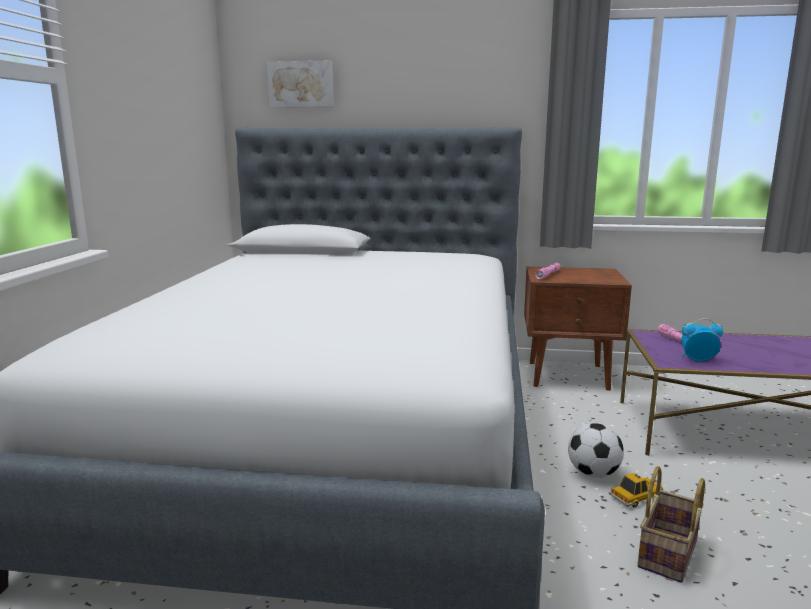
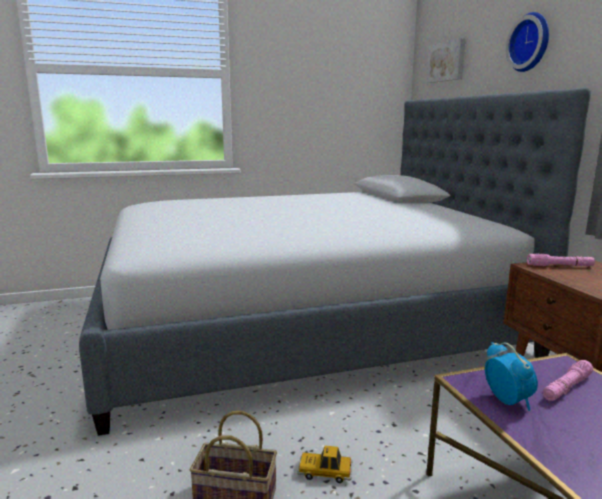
camera: 65 degrees right, 0 degrees up
(436, 80) = (531, 42): none -> wall clock
(593, 473) = (350, 441): football -> none
(636, 497) = (325, 472): toy car -> toy car turned 150 degrees clockwise

